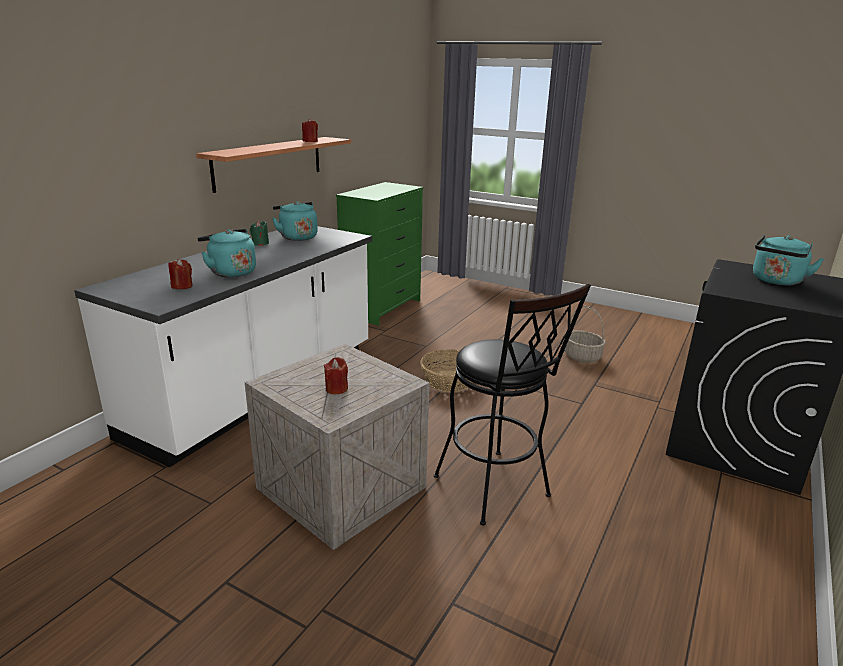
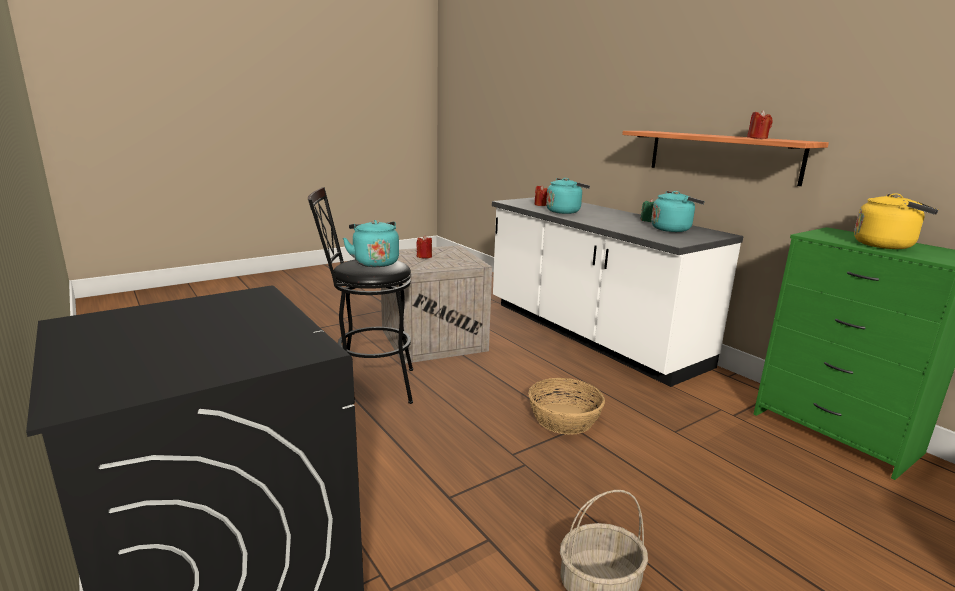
camera: 115 degrees right, 5 degrees down
(384, 190) = (887, 245): none -> yellow kettle
(776, 281) = (200, 341): turquoise kettle -> turquoise kettle (375, 262)

